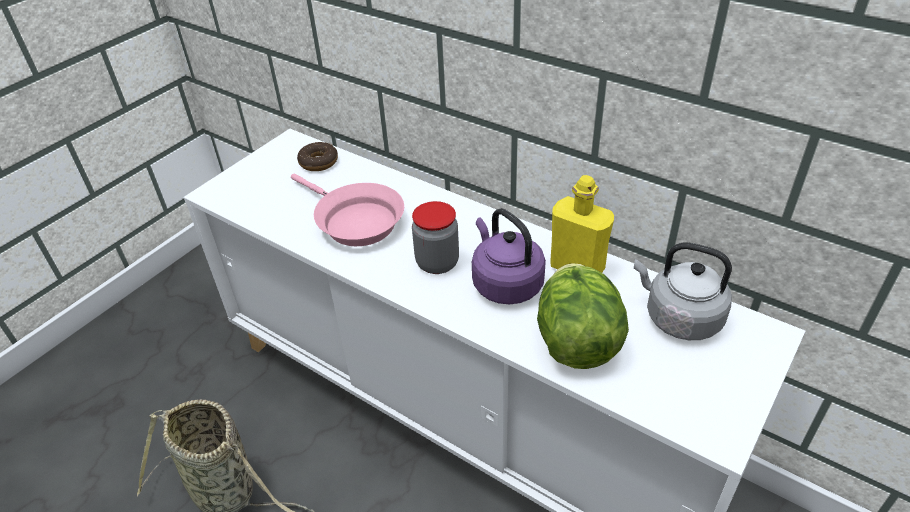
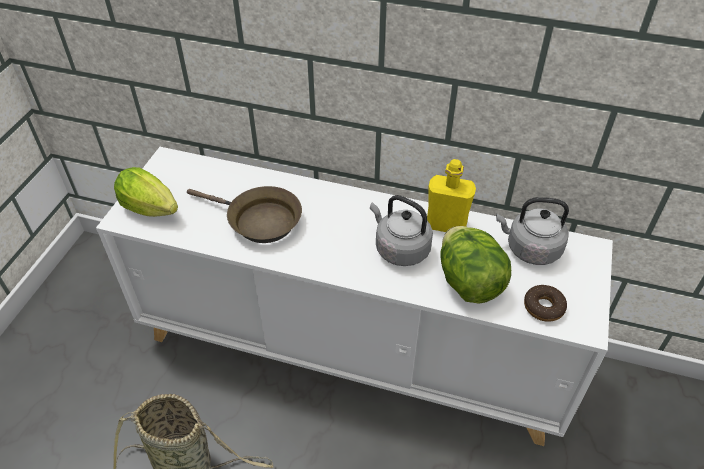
camera: 20 degrees left, 5 degrees up
(249, 190) = (153, 210): none -> lettuce
(318, 162) = (202, 174): donut -> donut (543, 307)
(354, 221) = (259, 221): pink frying pan -> brown frying pan
(437, 263) = (341, 243): jar -> none
(505, 283) = (399, 249): purple kettle -> grey kettle

